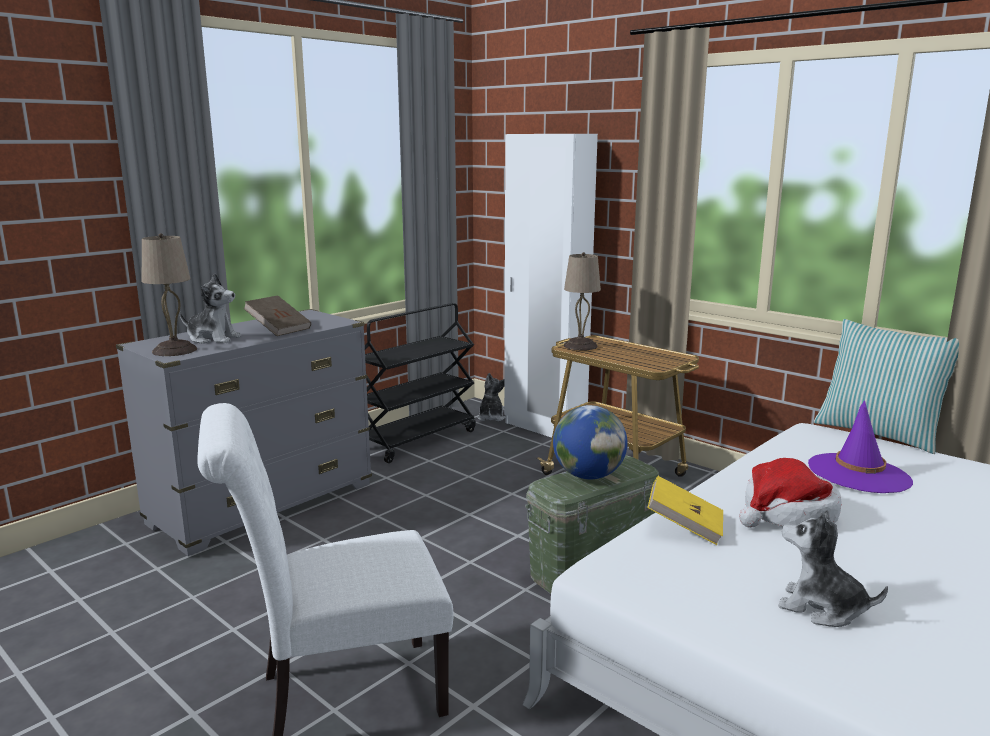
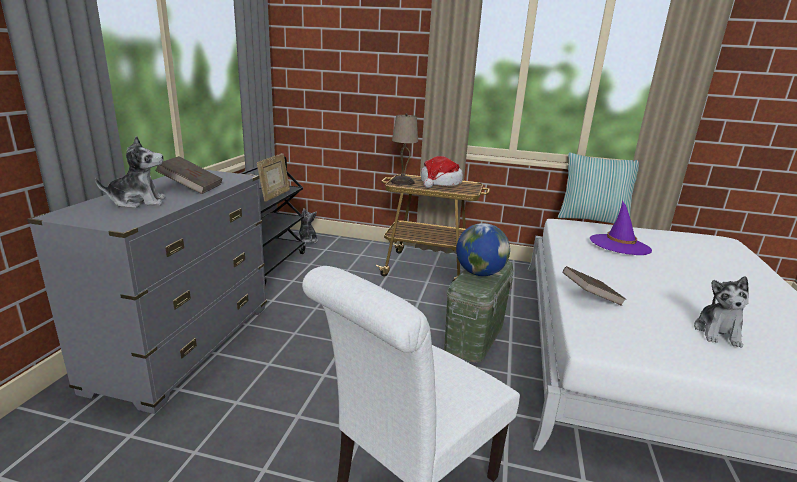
camera: 30 degrees left, 5 degrees up
(175, 350) = (114, 217): beige table lamp -> none
(426, 351) = (275, 196): none -> picture frame
(544, 428) = (351, 243): white wardrobe -> none
(684, 527) = (590, 297): yellow book -> brown book
(788, 514) = (626, 277): hat -> hat (440, 183)
(821, 608) = (717, 332): plush toy -> plush toy turned 75 degrees counterclockwise

